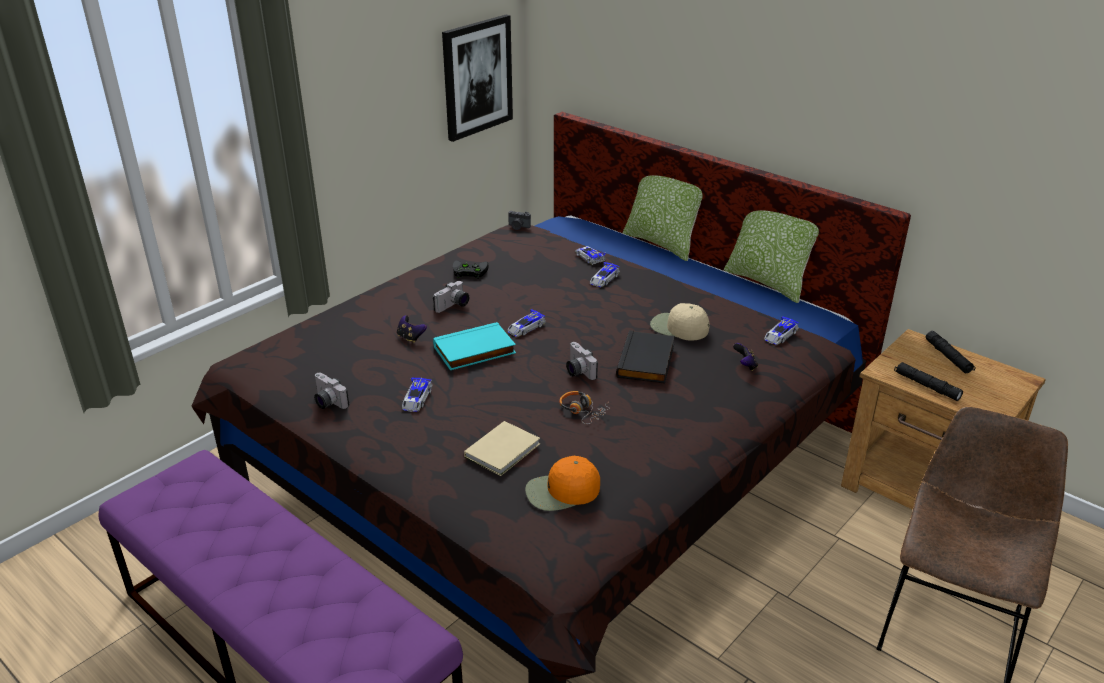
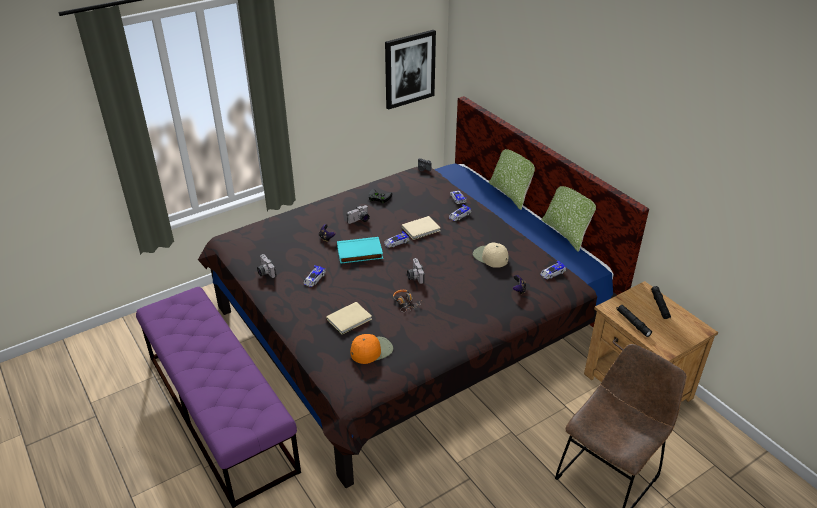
camera: 15 degrees right, 5 degrees up
(556, 304) = (422, 229): none -> beige book
(562, 491) = (371, 350): orange cap -> orange cap turned 150 degrees clockwise
(647, 361) = (459, 277): black book -> none

